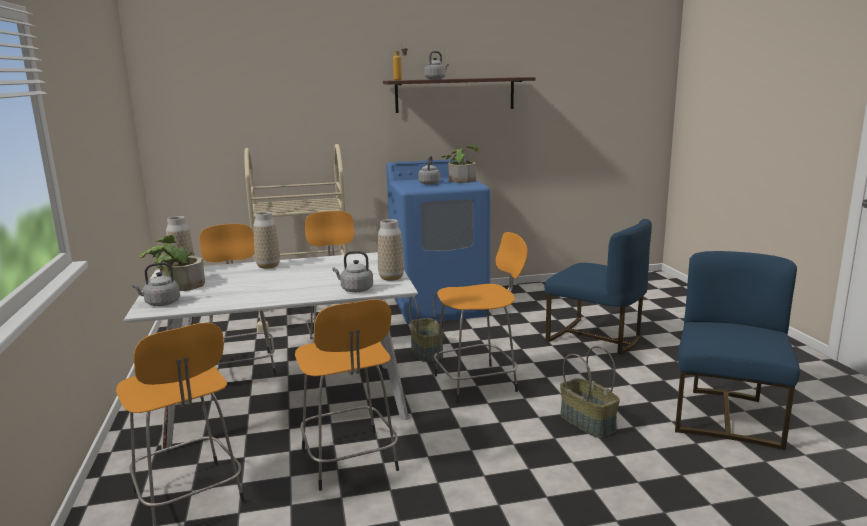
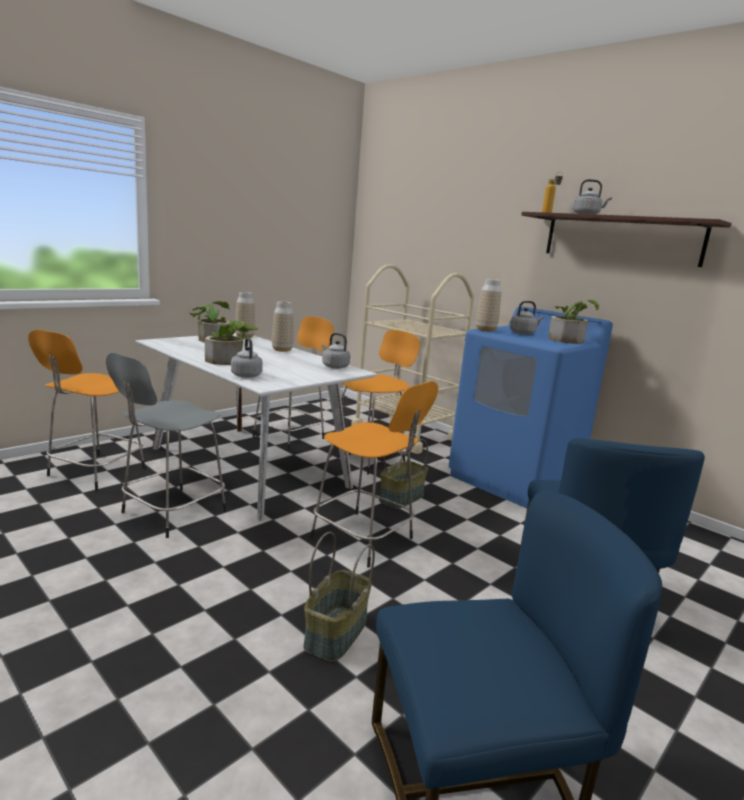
camera: 55 degrees right, 0 degrees up
(160, 303) = (171, 341): grey kettle -> grey kettle (334, 366)
(291, 289) = (229, 361): none -> potted plant
(350, 461) = (171, 513): orange stool -> grey stool
(391, 278) = (292, 381): vase -> vase (485, 330)

